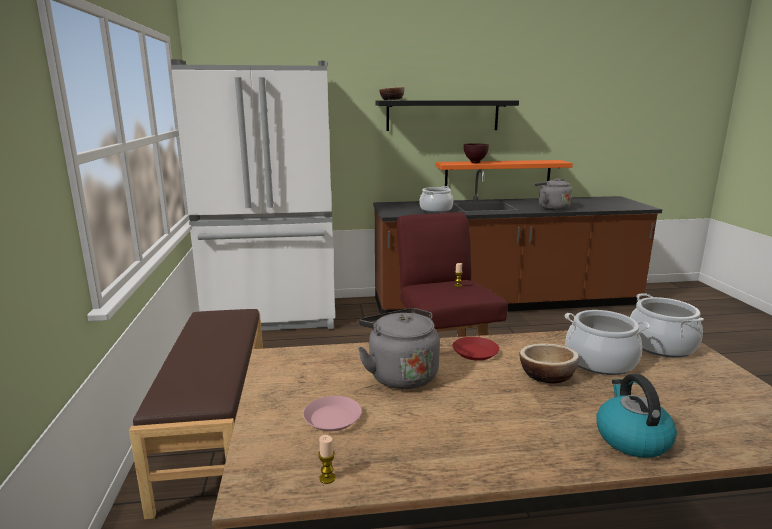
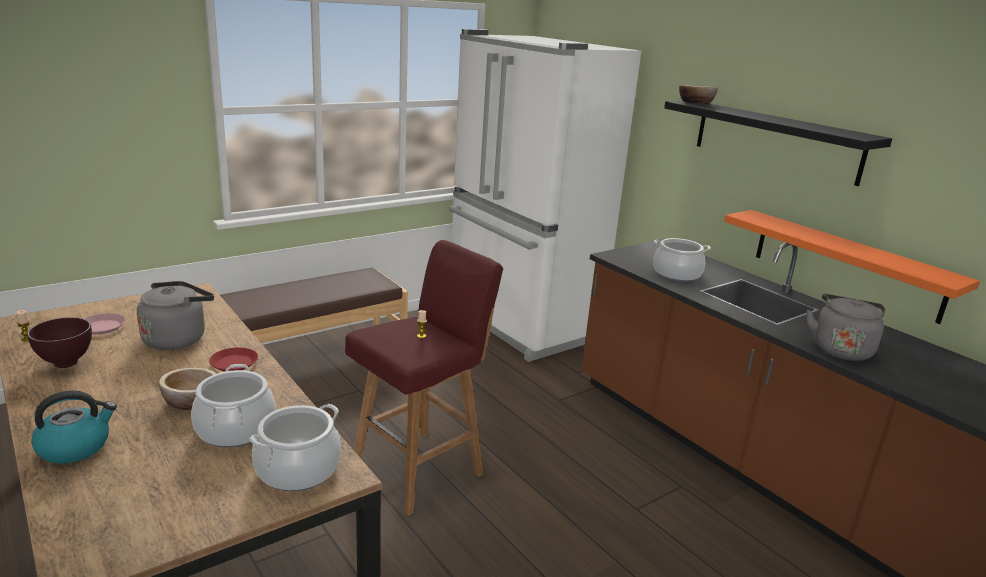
camera: 60 degrees right, 5 degrees up
(475, 162) = (789, 228): brown bowl -> brown bowl (64, 364)

